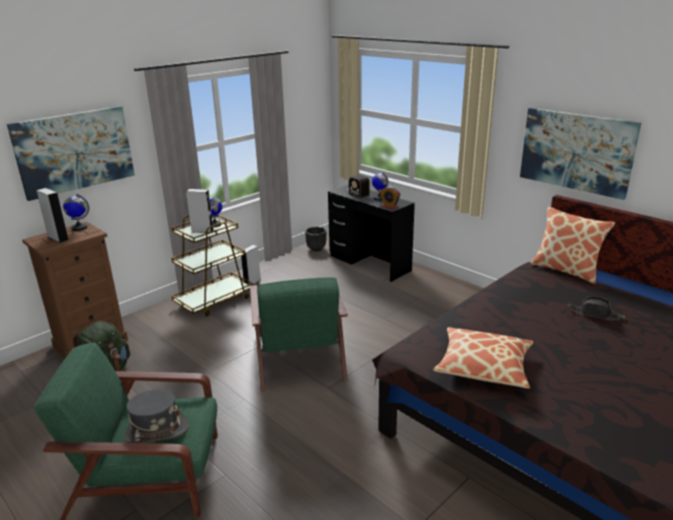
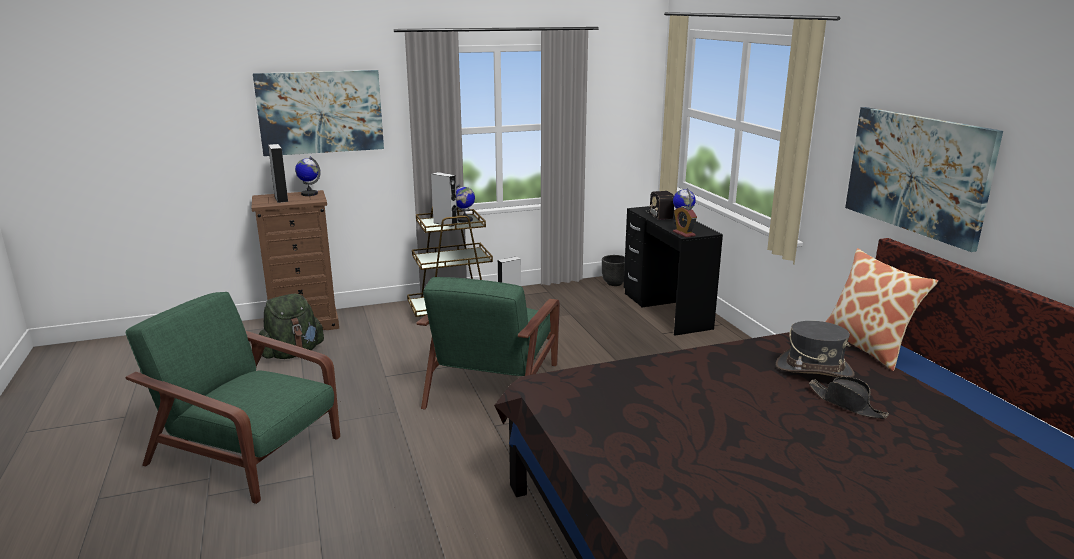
camera: 25 degrees right, 5 degrees down
(156, 431) = (245, 396): grey hat -> grey hat (814, 369)
(483, 366) = (614, 419): pillow -> none

